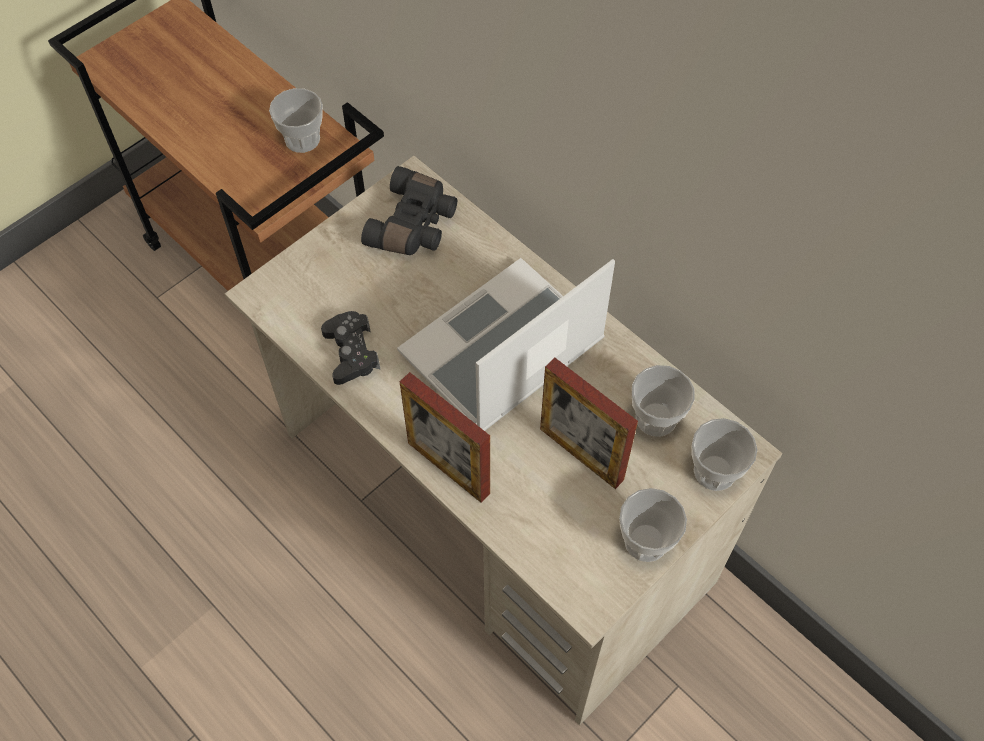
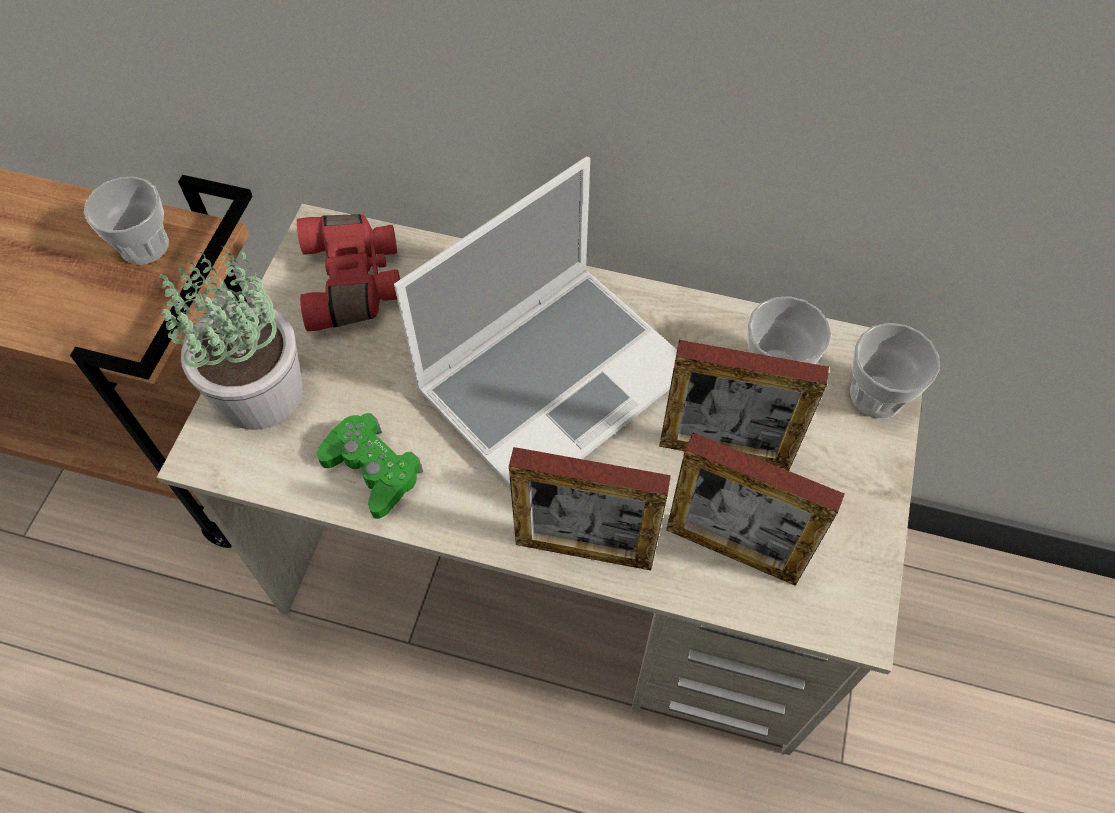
camera: 30 degrees left, 0 degrees up
(314, 269) = (260, 390): none -> potted plant
(351, 352) = (373, 469): black game controller -> green game controller
(414, 225) = (355, 282): black binoculars -> red binoculars
(502, 351) = (555, 378): laptop -> laptop turned 150 degrees counterclockwise
(542, 518) = (733, 549): none -> picture frame
(646, 541) = (862, 512): cup -> none

